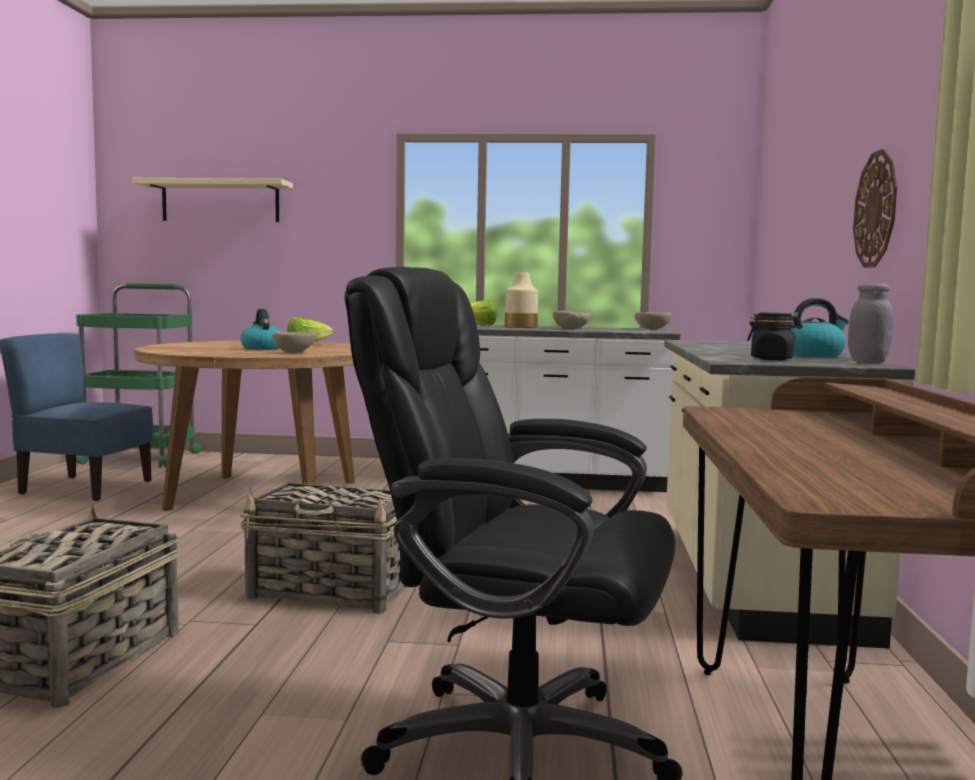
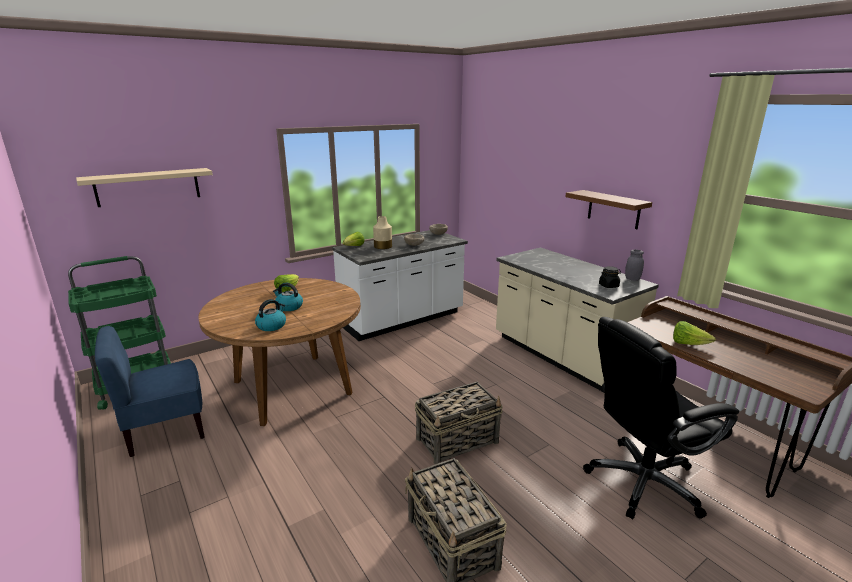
camera: 40 degrees left, 15 degrees up
(294, 353) = (328, 309): beige bowl -> none
(751, 430) = (688, 344): none -> lettuce
(813, 355) = (597, 272): kettle -> kettle (272, 326)
(876, 209) = (613, 209): wall clock -> brown shelf

